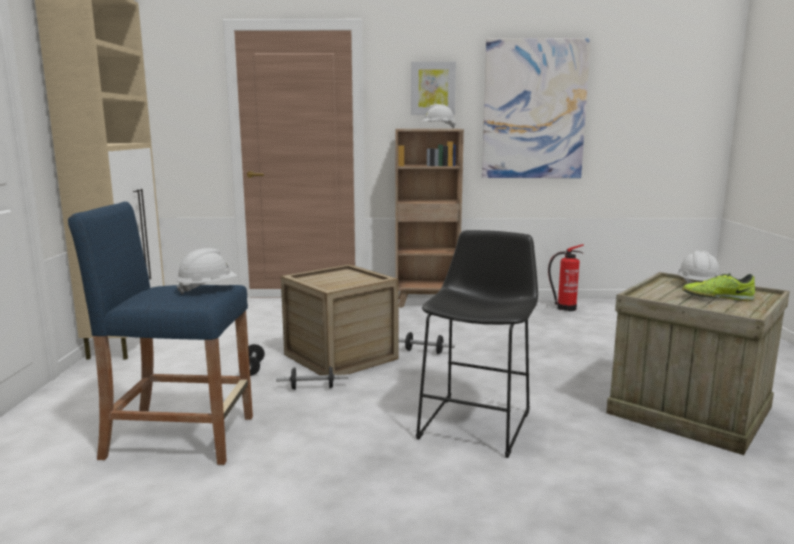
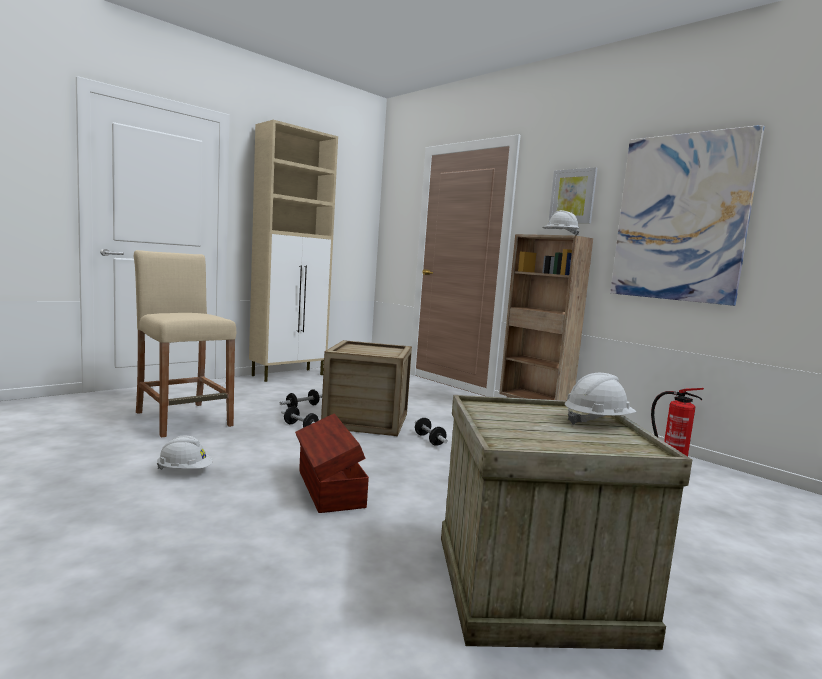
camera: 45 degrees right, 5 degrees down
(180, 437) = (183, 419): blue stool -> beige stool
(207, 289) = (199, 315): white hard hat -> white hard hat (185, 471)
(478, 422) = (329, 489): black stool -> brown storage box
(717, 298) = (558, 432): shoe -> none

